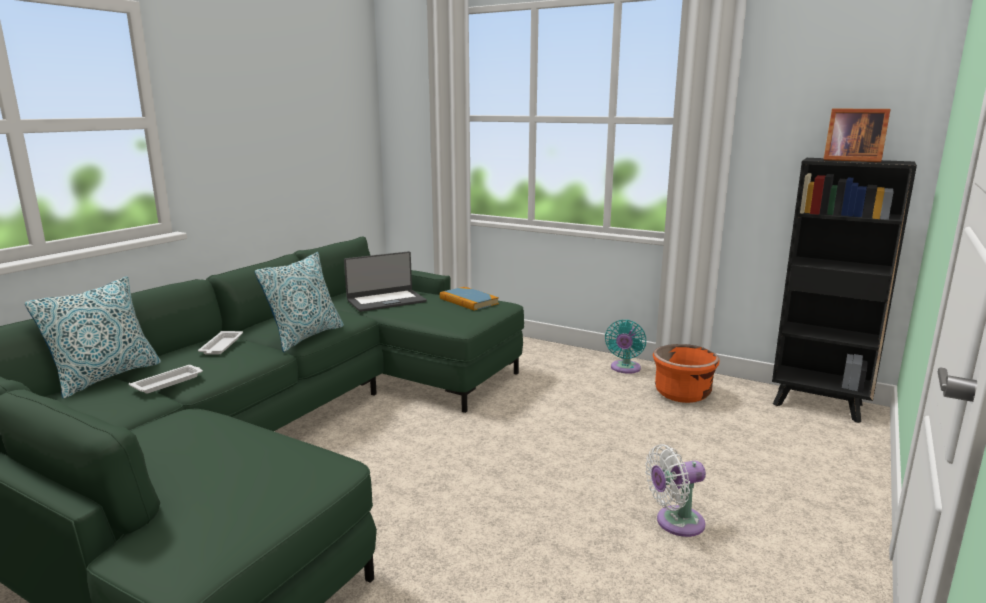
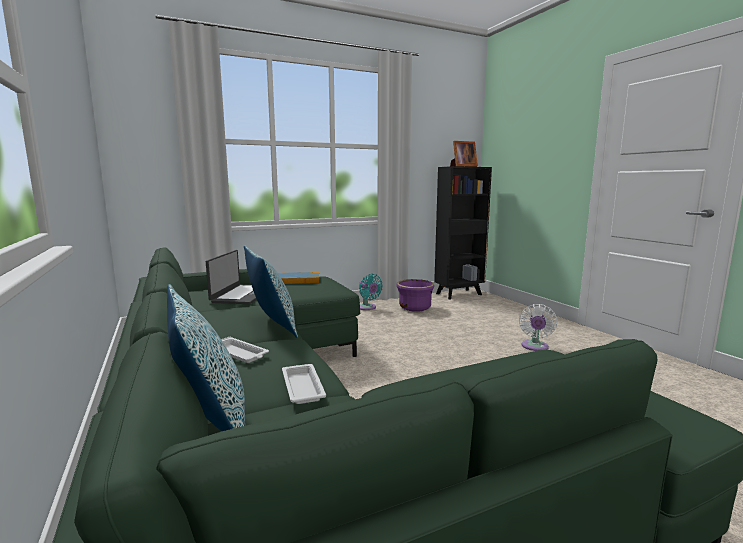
camera: 55 degrees left, 5 degrees down
(682, 394) = (415, 308): orange planter -> purple planter

